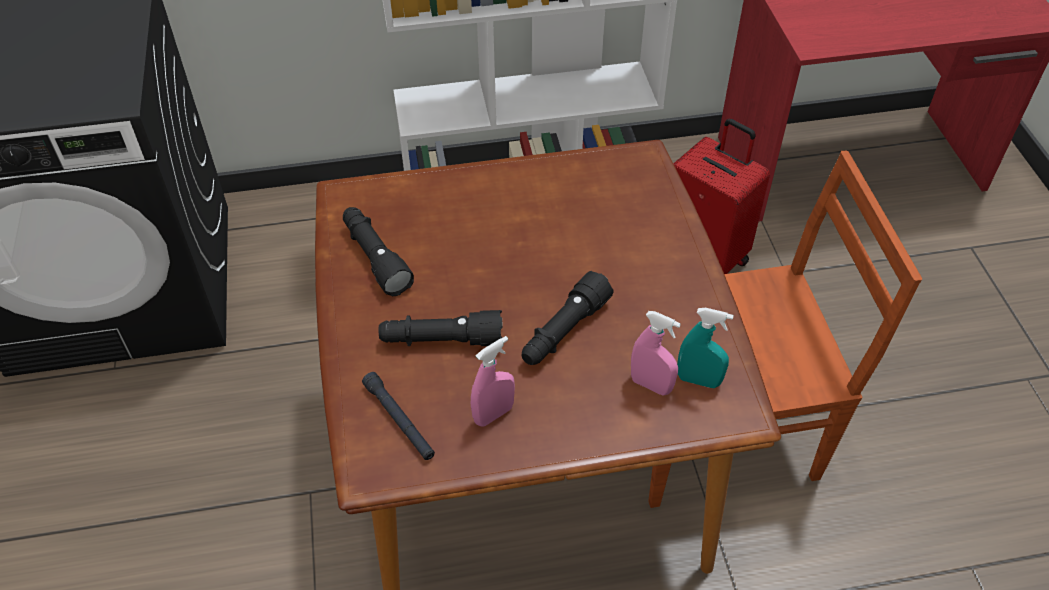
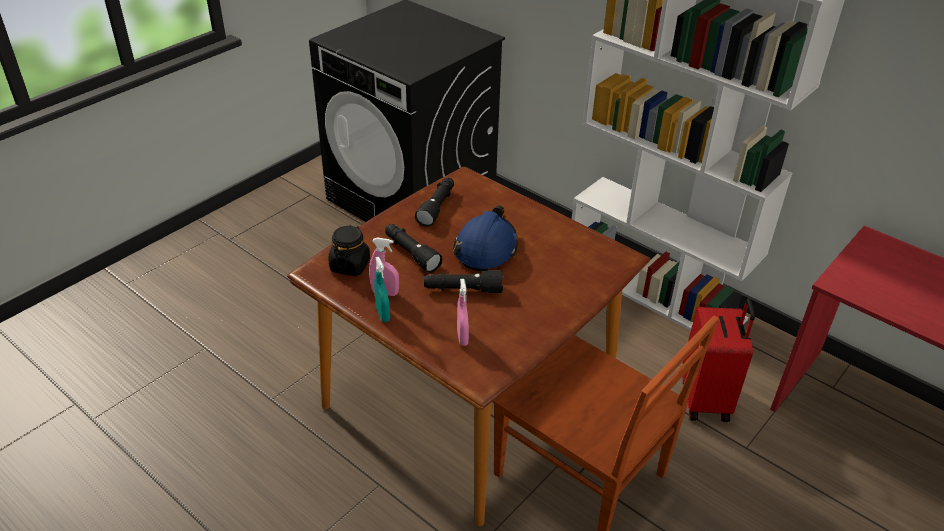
camera: 50 degrees right, 10 degrees down
(399, 421) = (350, 265): black flashlight -> black jar
(508, 262) = (486, 248): none -> blue hard hat
(698, 380) = (485, 353): turquoise spray bottle -> turquoise spray bottle (383, 314)

